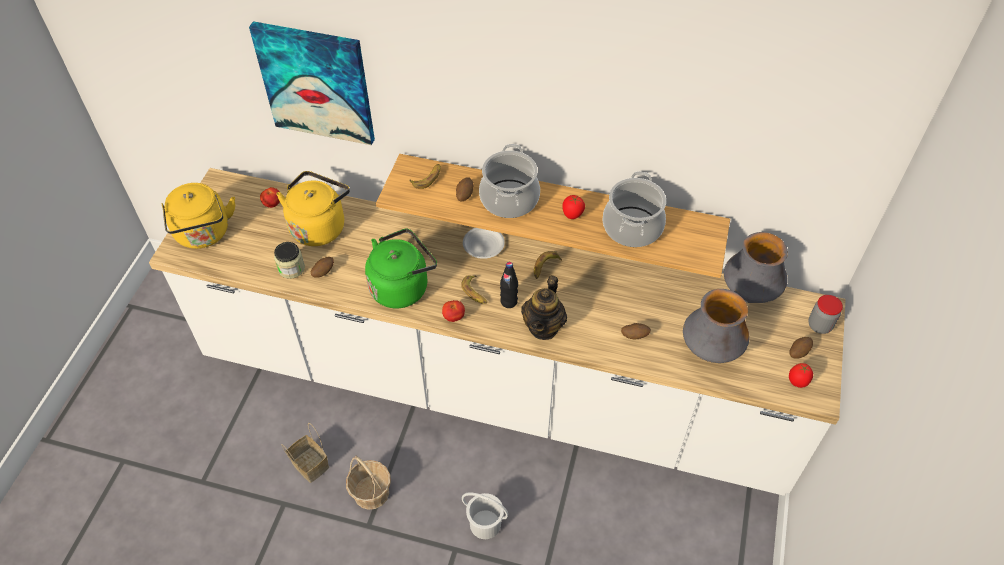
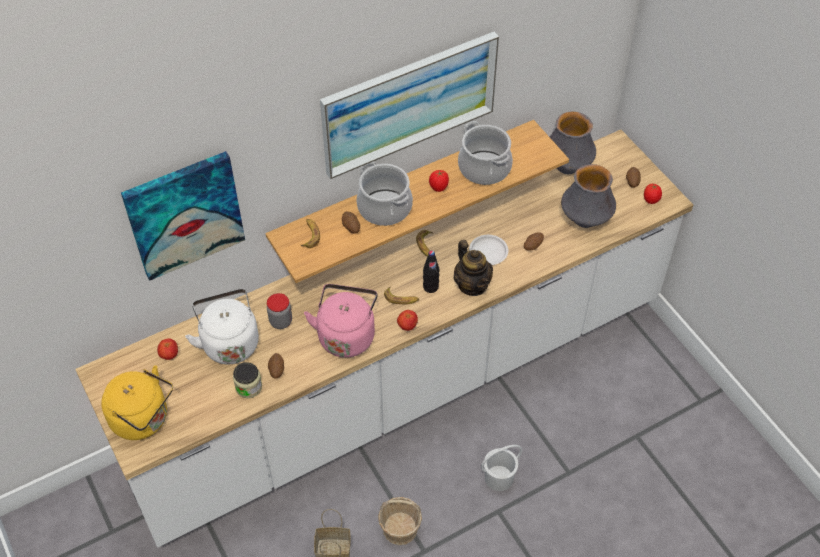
camera: 45 degrees left, 0 degrees up
(319, 226) = (229, 342): yellow kettle -> white kettle
(402, 286) = (346, 334): green kettle -> pink kettle
(483, 245) = (367, 263): white plate -> white plate (488, 252)
(571, 107) = (409, 103): none -> picture
(819, 325) = (625, 156): jar -> jar (281, 321)

